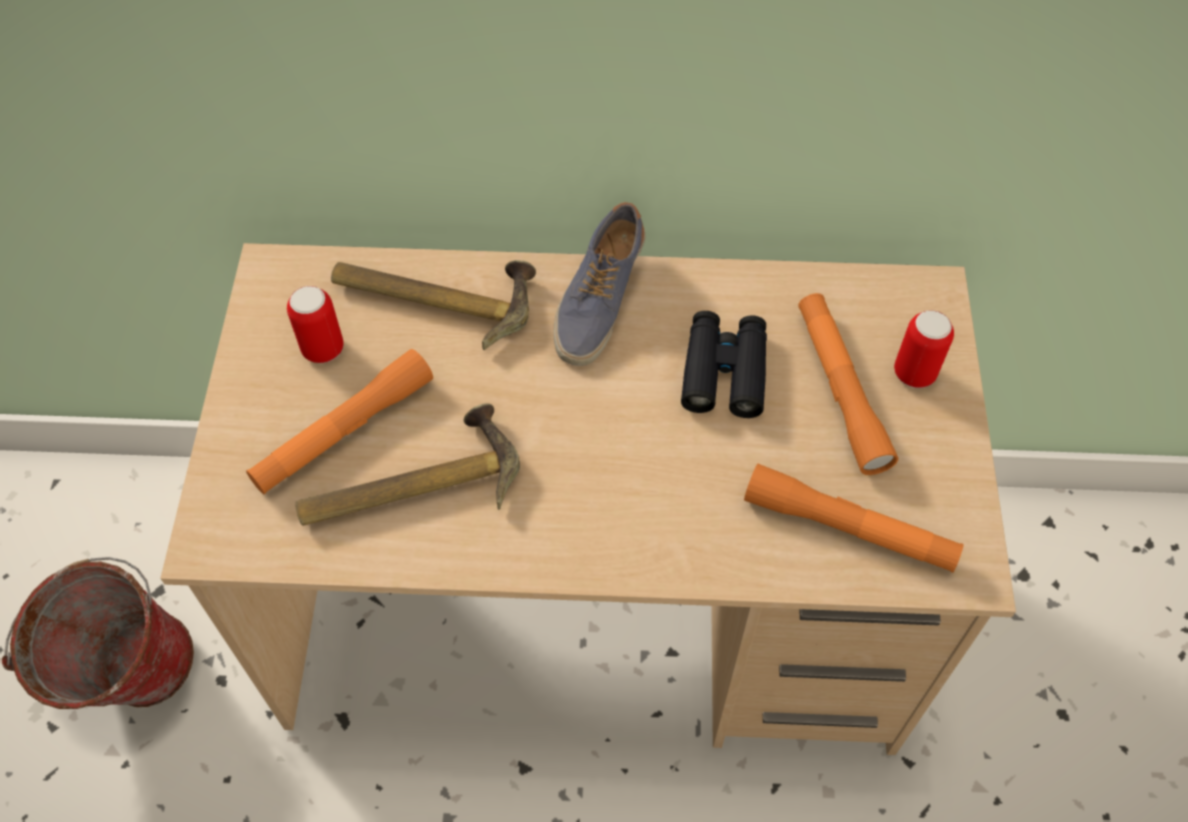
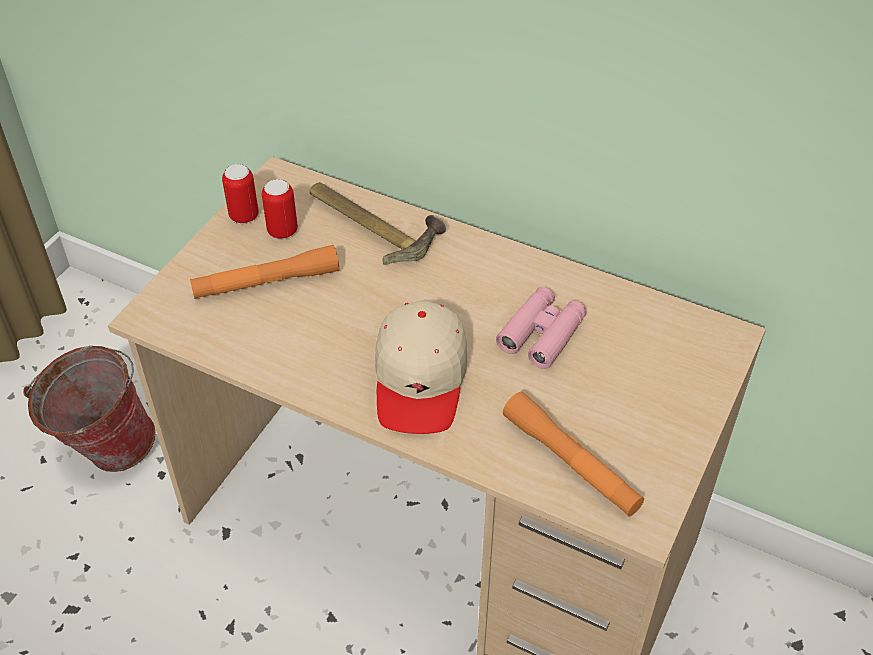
camera: 25 degrees right, 10 degrees down
(409, 483) = (289, 326): hammer -> none
(598, 300) = (480, 262): shoe -> none
(615, 490) = (420, 379): none -> beige cap
(724, 371) = (541, 334): black binoculars -> pink binoculars
(840, 390) = (619, 374): orange flashlight -> none
(914, 373) = (682, 383): can -> can (244, 216)

